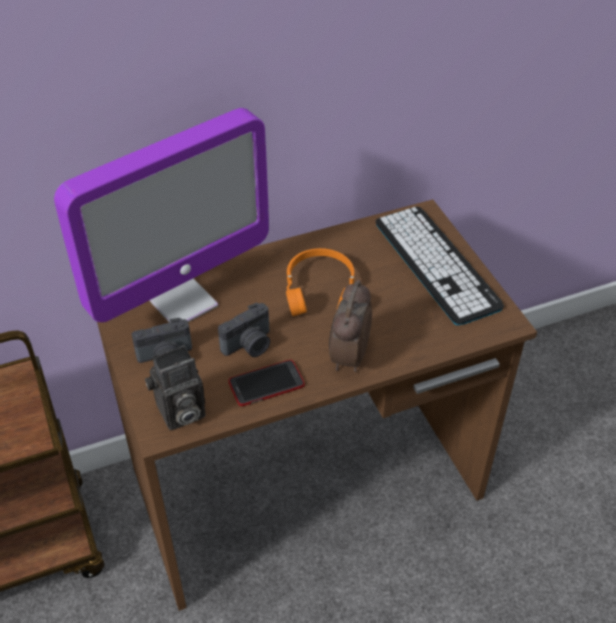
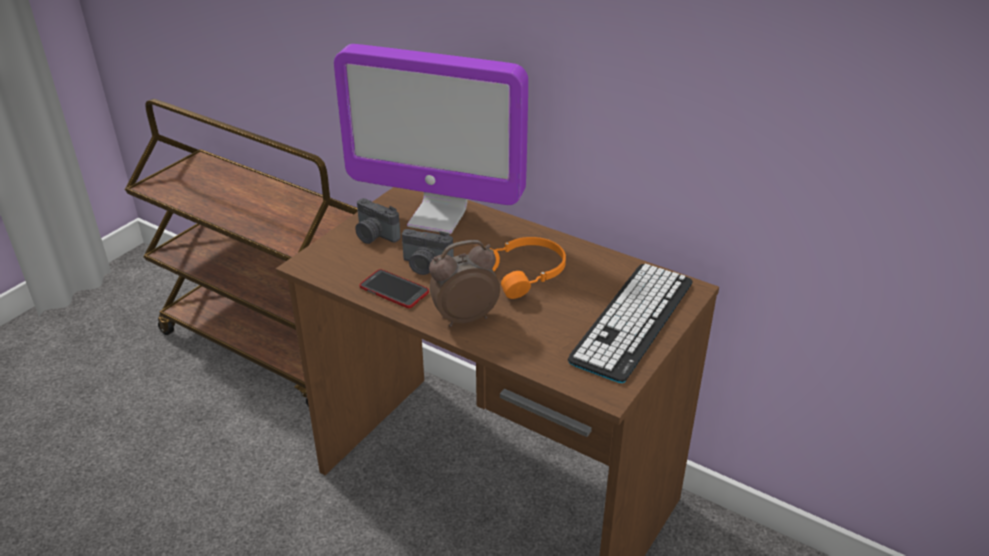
camera: 55 degrees right, 10 degrees down
(179, 413) = (328, 264): camera -> none

